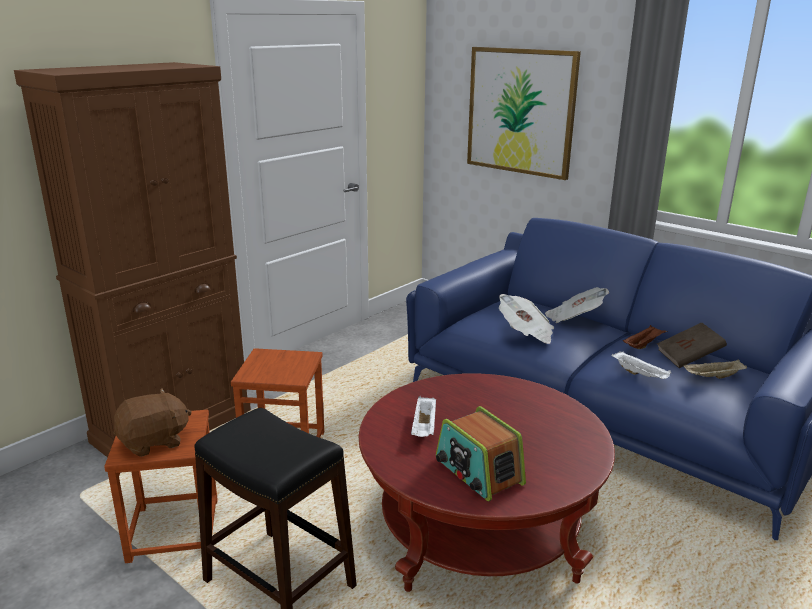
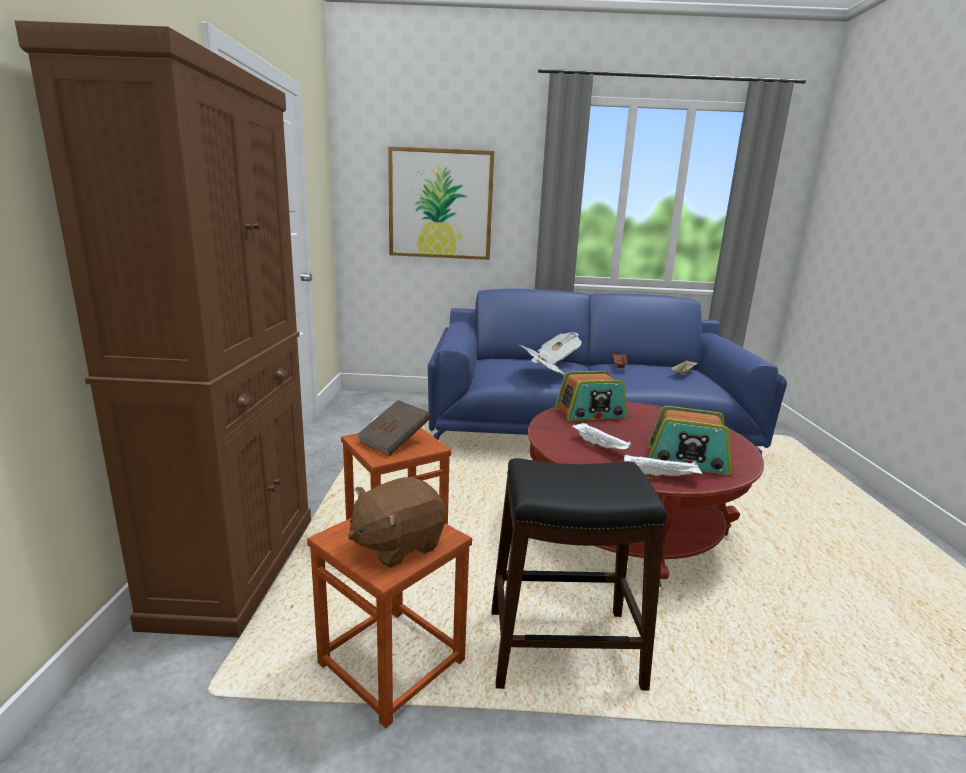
camera: 40 degrees left, 5 degrees down
(154, 442) = (397, 545): brown plush toy -> brown plush toy turned 150 degrees counterclockwise
(487, 392) = (590, 413): none -> radio
(640, 375) = (649, 381): white tray -> white tray (661, 476)
(688, 357) = (653, 367): brown book -> brown book (394, 441)

